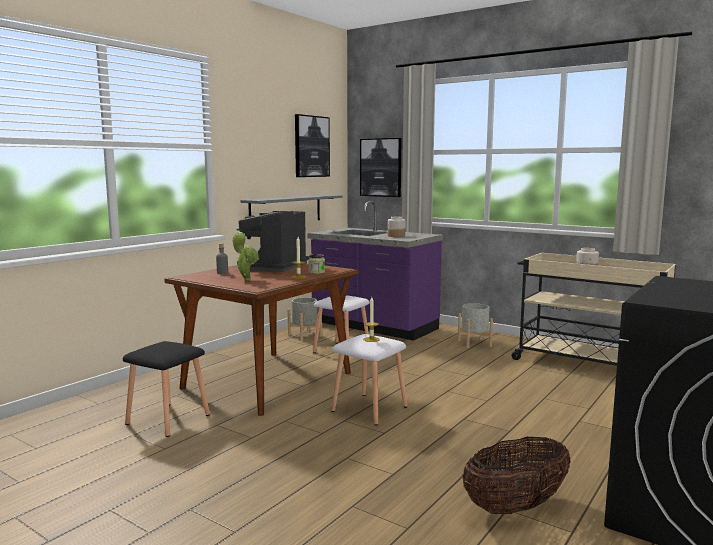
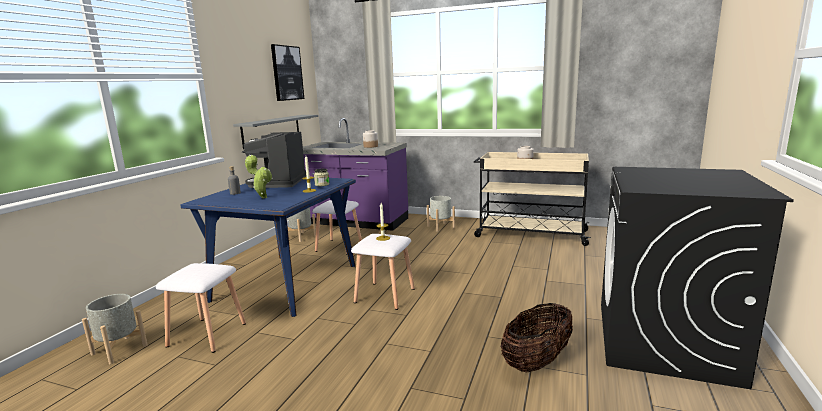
camera: 15 degrees left, 5 degrees up
(83, 420) = (119, 350): none -> grey planter
(166, 419) = (206, 335): black stool -> white stool
(267, 381) = (286, 283): brown dining table -> blue dining table
(381, 167) = (347, 89): picture -> none

